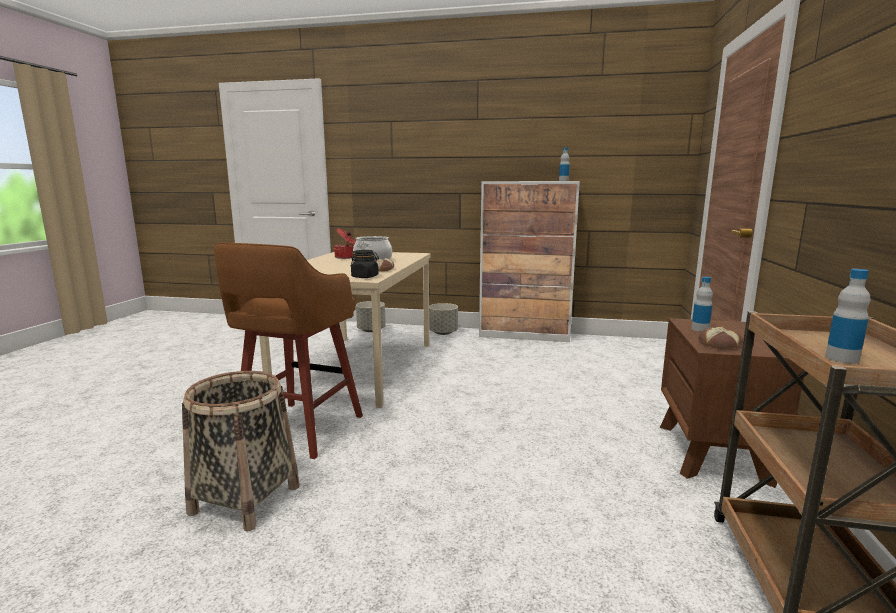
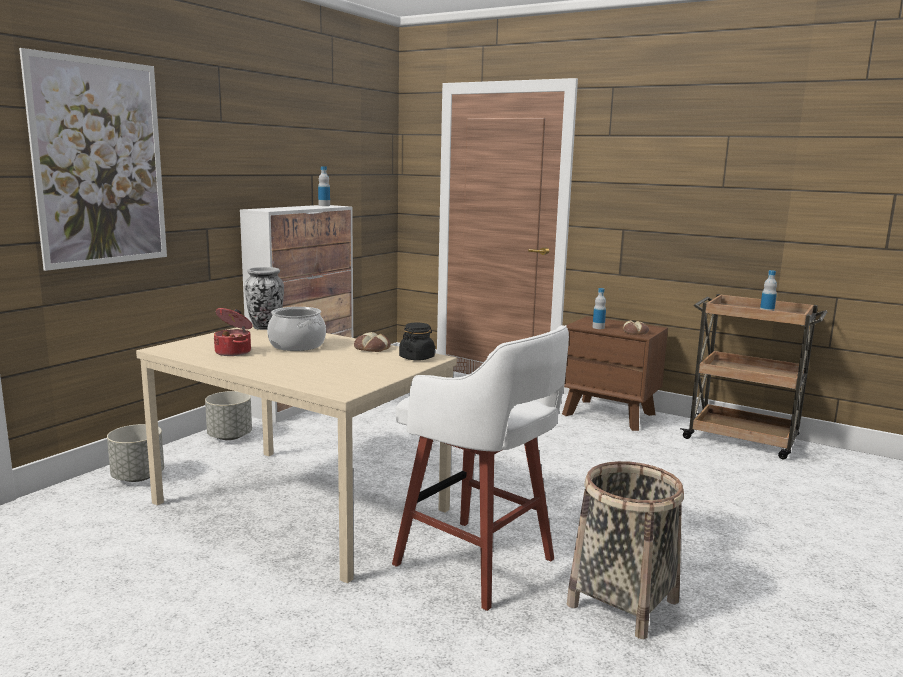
camera: 70 degrees left, 0 degrees up
(298, 431) = (478, 564): brown stool -> white stool
(387, 150) = (100, 163): none -> picture
(411, 254) = (265, 327): none -> vase

